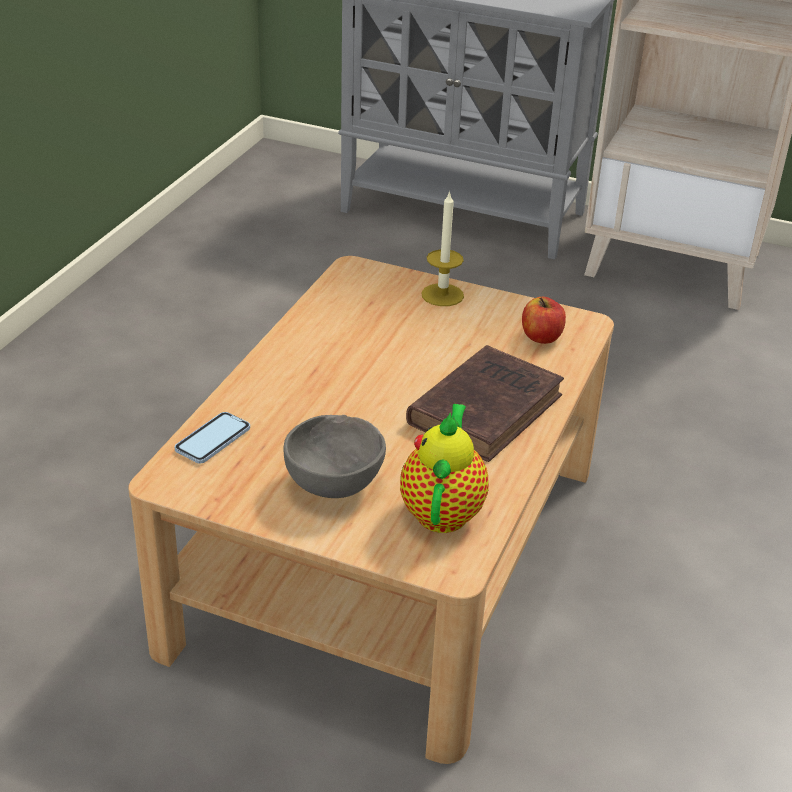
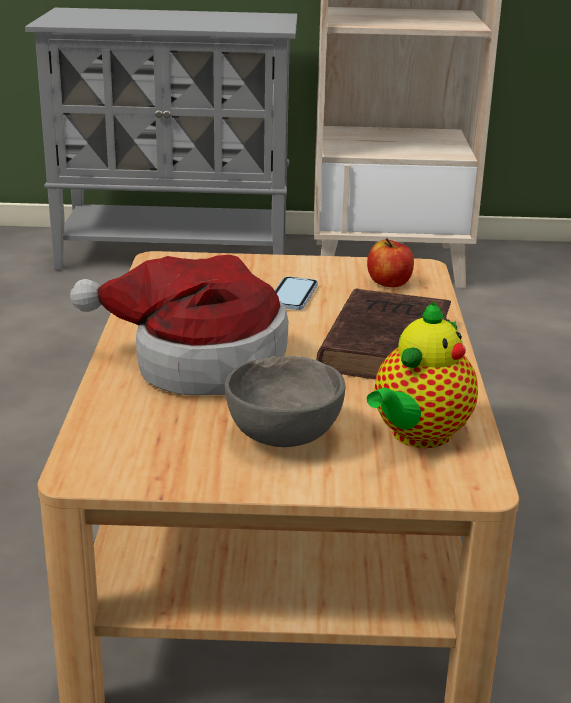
camera: 20 degrees left, 10 degrees down
(213, 440) = (113, 424): phone -> phone (293, 296)
(315, 393) = (199, 363): none -> hat
(442, 295) = (266, 267): candle -> none
(443, 510) = (417, 436): teapot -> teapot turned 135 degrees counterclockwise

